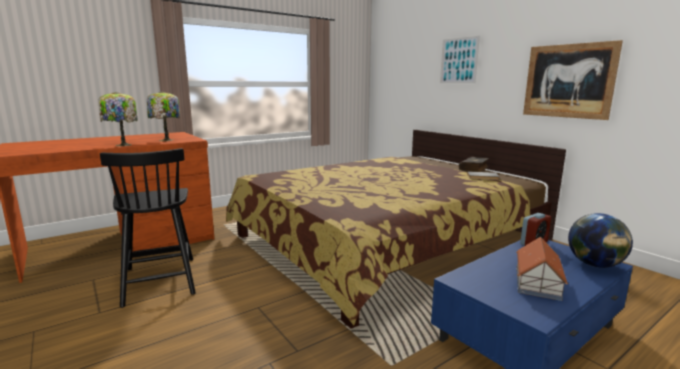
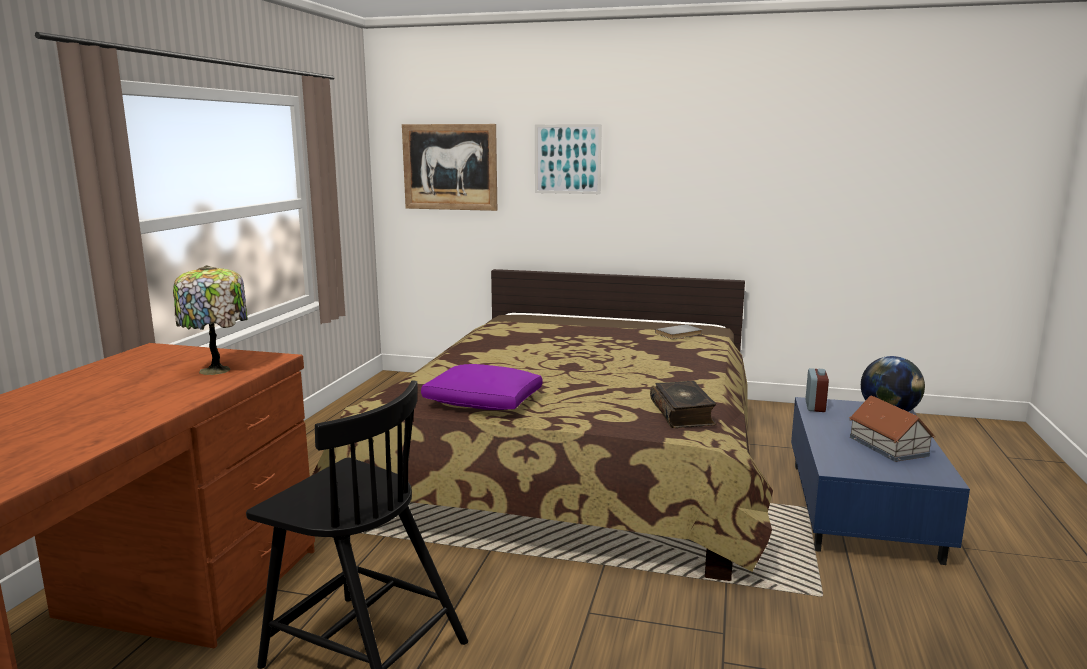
camera: 40 degrees left, 0 degrees up
(122, 145) = (176, 401): table lamp -> none
(290, 183) = (484, 402): none -> purple pillow
(474, 169) = (632, 322): book -> book (683, 414)
(568, 81) = (738, 193): picture -> picture (450, 167)

